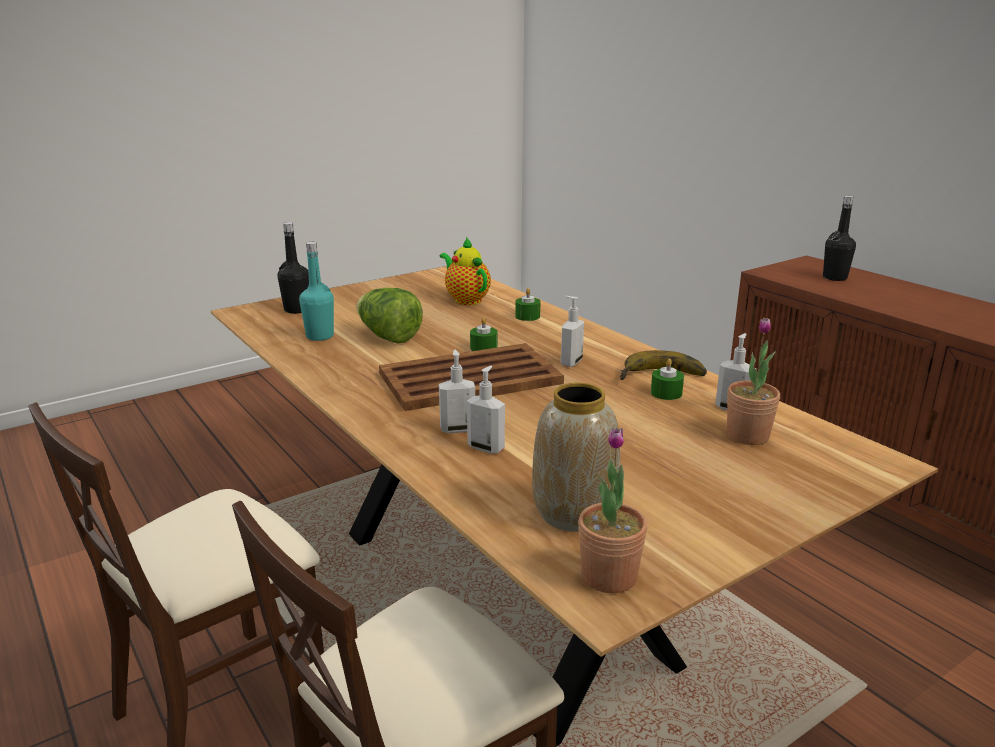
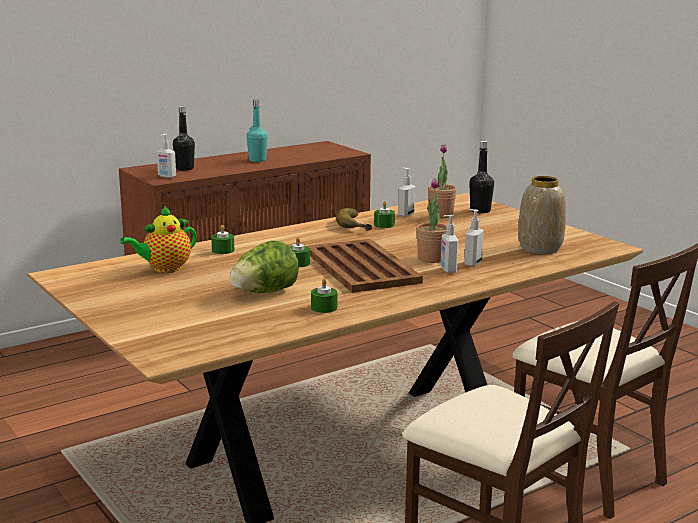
camera: 90 degrees left, 5 degrees down
(297, 310) = (167, 333): black bottle -> black bottle (480, 211)
(320, 336) = (257, 317): turquoise bottle -> turquoise bottle (257, 160)
(335, 361) = (324, 308): none -> green candle
(570, 362) = (330, 242): soap dispenser -> soap dispenser (166, 176)
(609, 576) = (591, 245): potted plant -> potted plant (431, 259)

